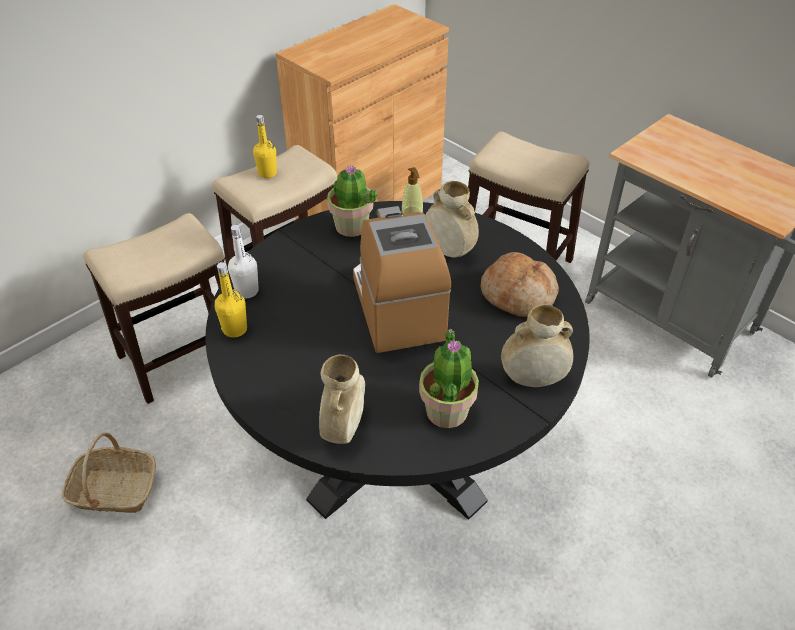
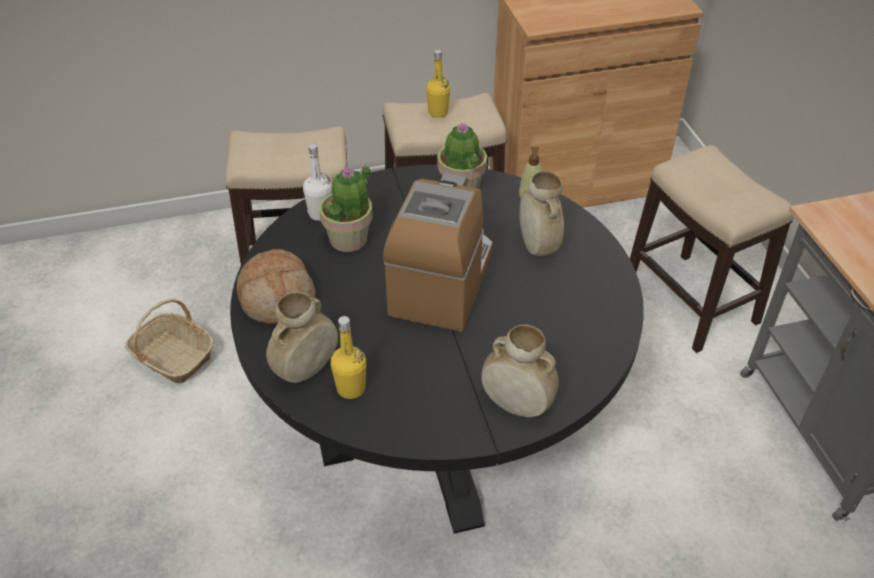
camera: 30 degrees right, 0 degrees up
(235, 329) = (284, 244): yellow bottle -> yellow bottle (351, 388)
(447, 411) = (409, 397): potted plant -> potted plant (349, 239)
(518, 295) = (572, 318): bread -> bread (277, 298)

